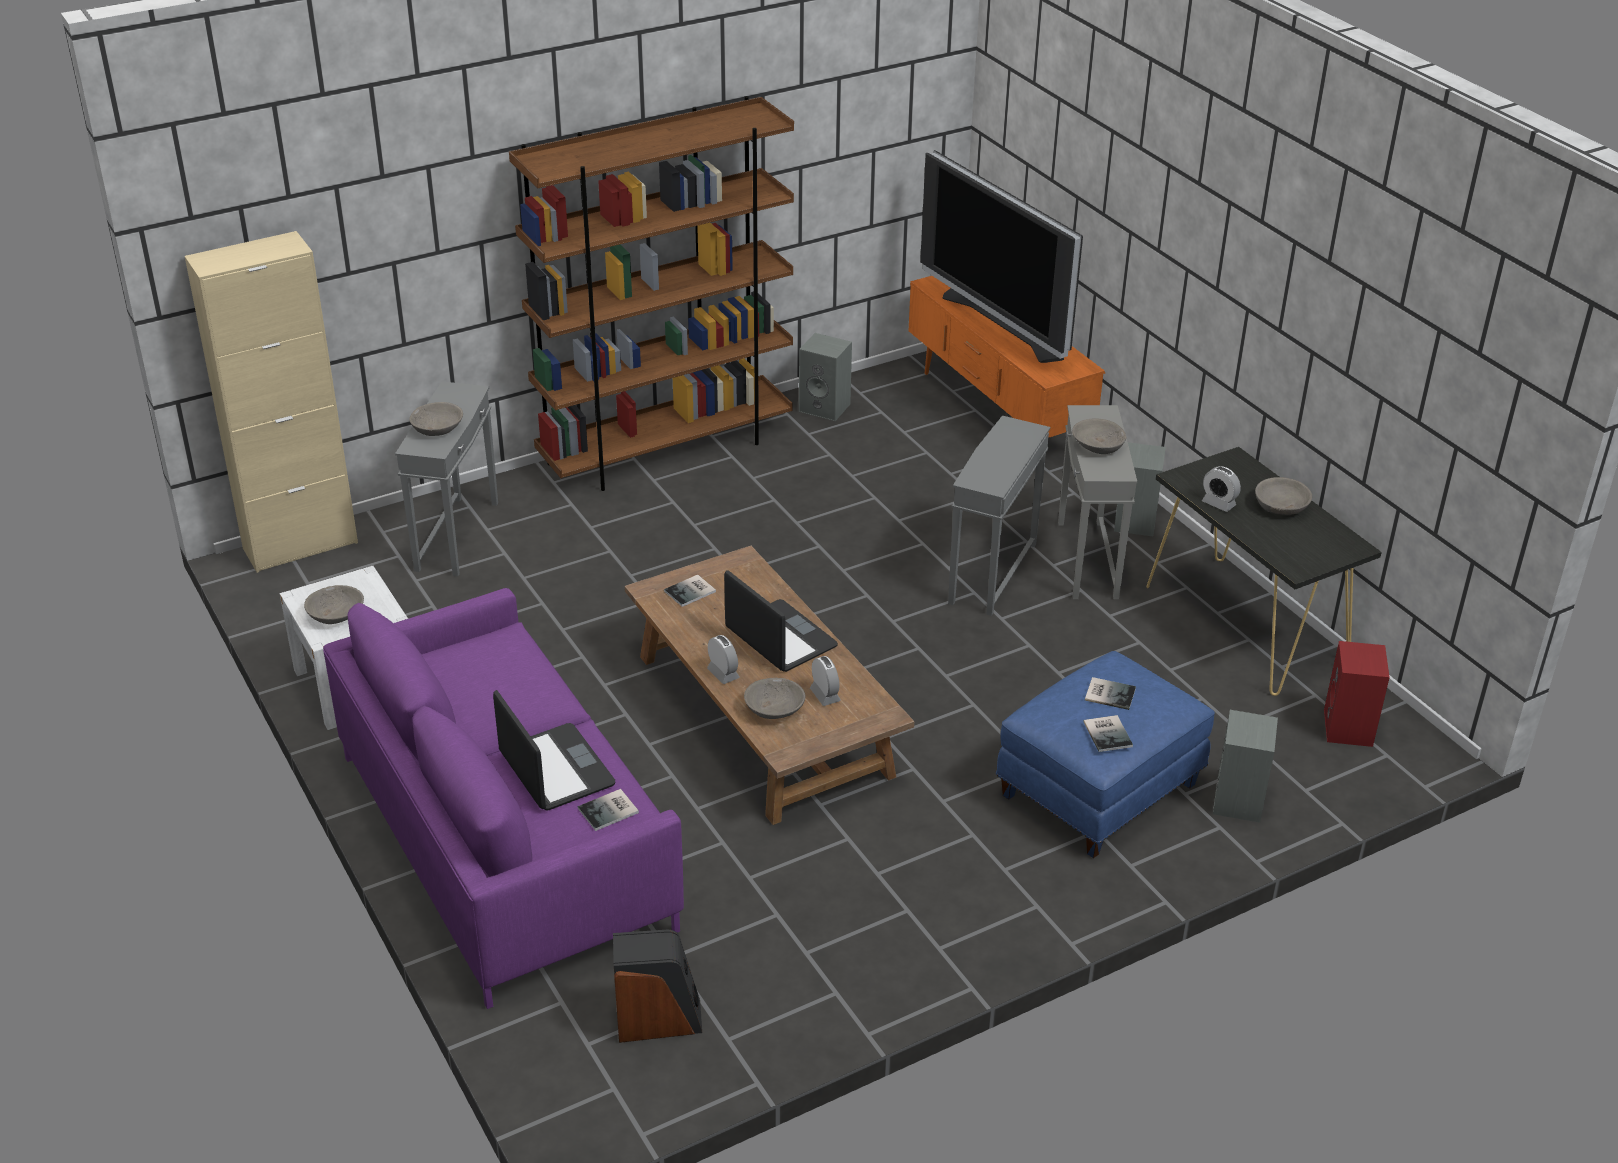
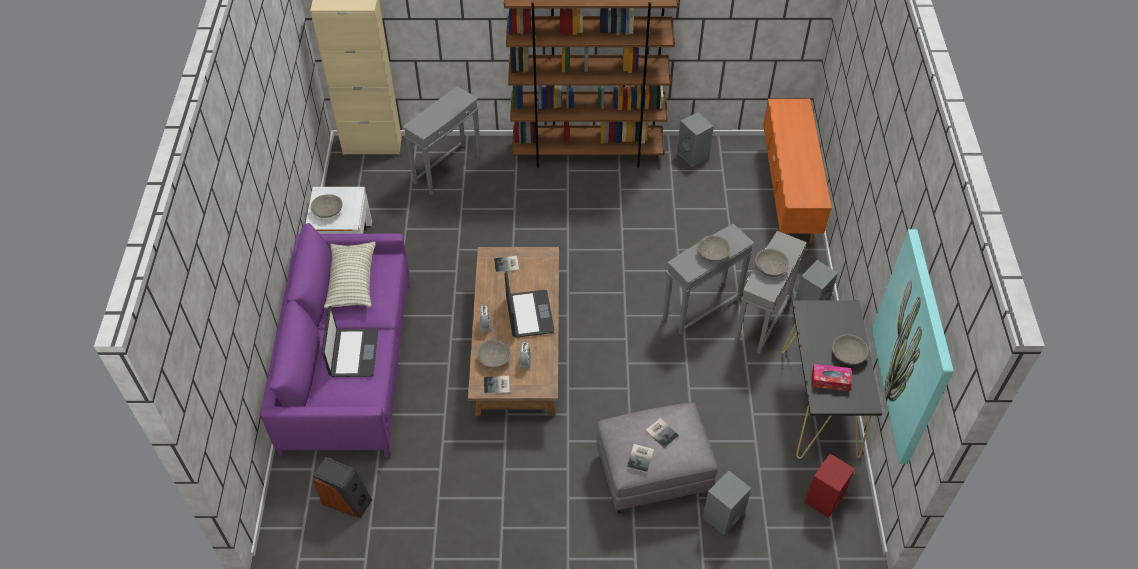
camera: 30 degrees right, 15 degrees up
(437, 429) = (433, 118): grey bowl -> grey bowl (713, 254)
(470, 681) = (352, 282): none -> pillow
(610, 811) = (360, 390): book -> book (497, 385)
(1002, 325) = (796, 151): television -> none
(1099, 792) = (652, 474): blue ottoman -> grey ottoman
(1218, 503) = (812, 337): alarm clock -> none
(1286, 541) = (830, 381): none -> tissue box
(1421, 396) = (914, 348): none -> picture

